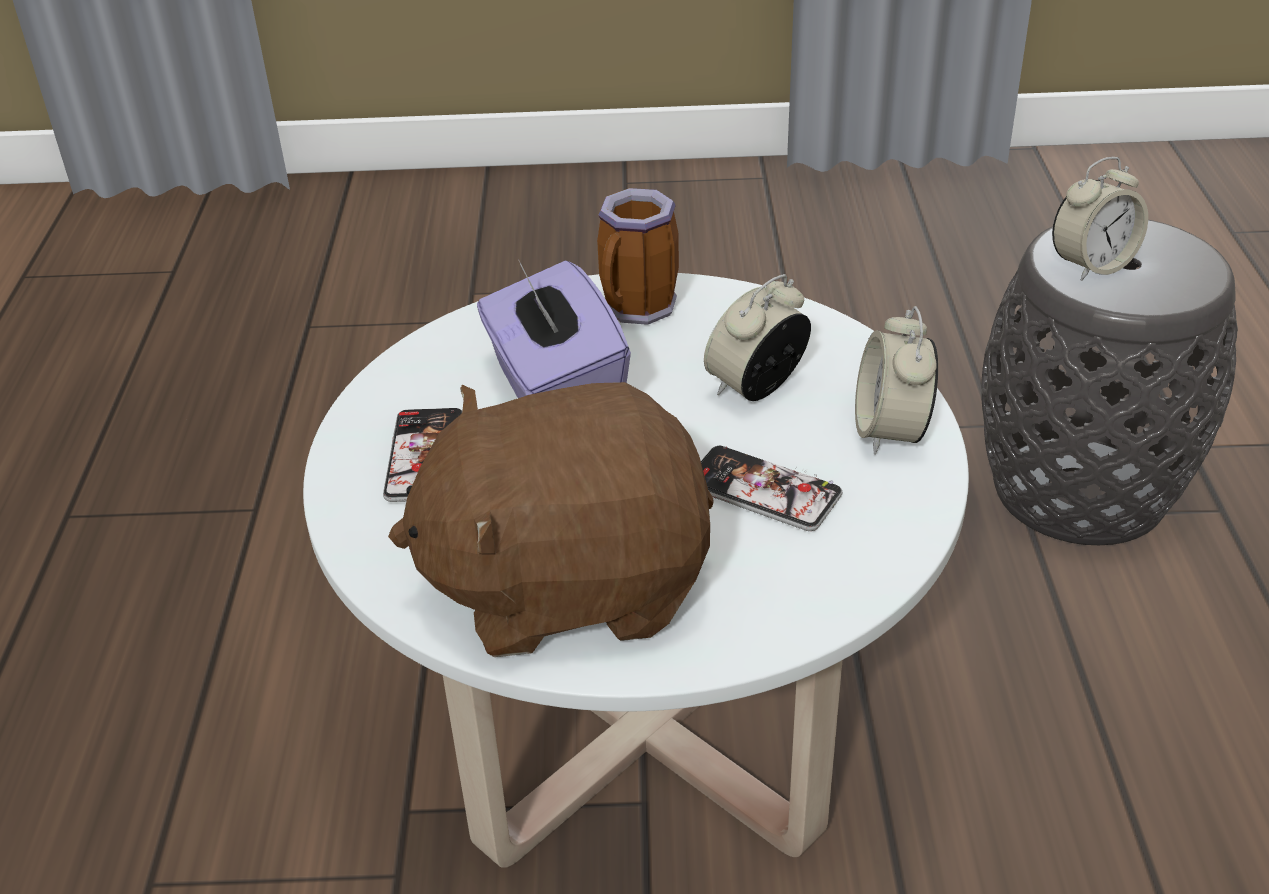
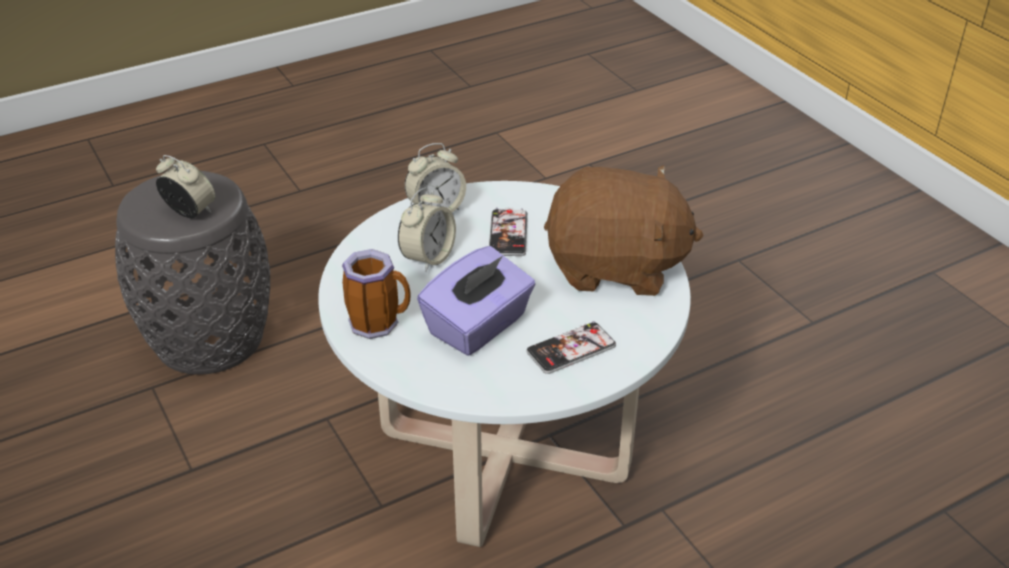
camera: 120 degrees left, 0 degrees up
(567, 583) = (616, 268): brown plush toy -> brown plush toy turned 45 degrees counterclockwise
(756, 388) = (428, 258): alarm clock -> alarm clock turned 75 degrees counterclockwise

